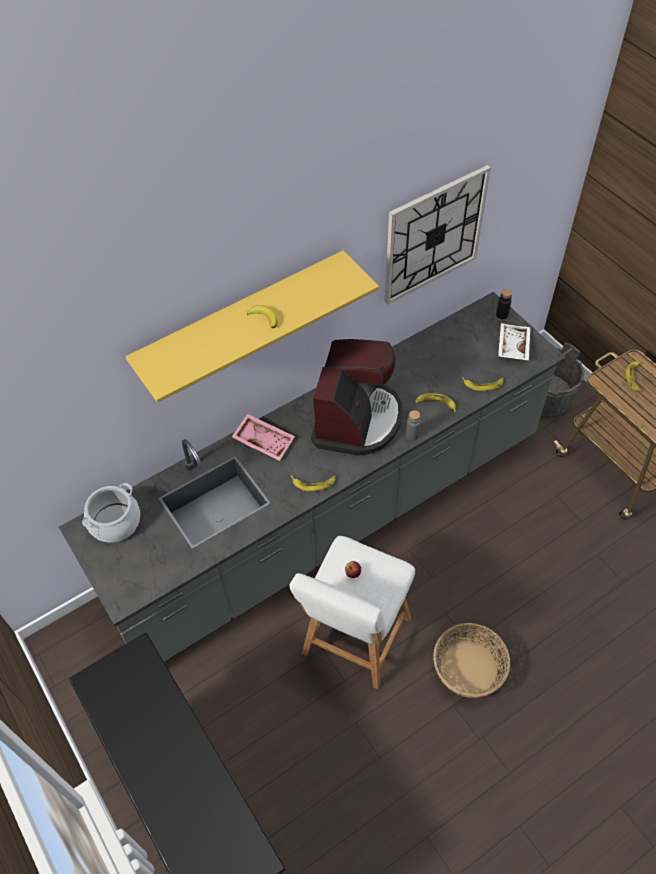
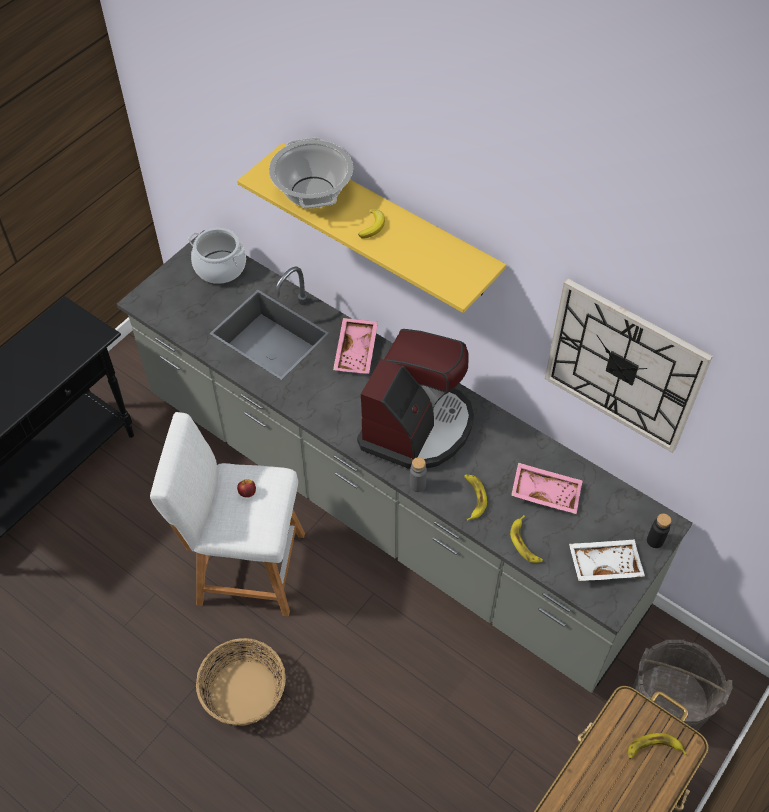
camera: 70 degrees right, 0 degrees up
(202, 348) = (312, 192): none -> cooking pot
(314, 483) = (318, 410): banana -> none
(356, 420) = (417, 426): coffee machine -> coffee machine turned 60 degrees counterclockwise
(444, 360) = (546, 492): none -> pink tray

